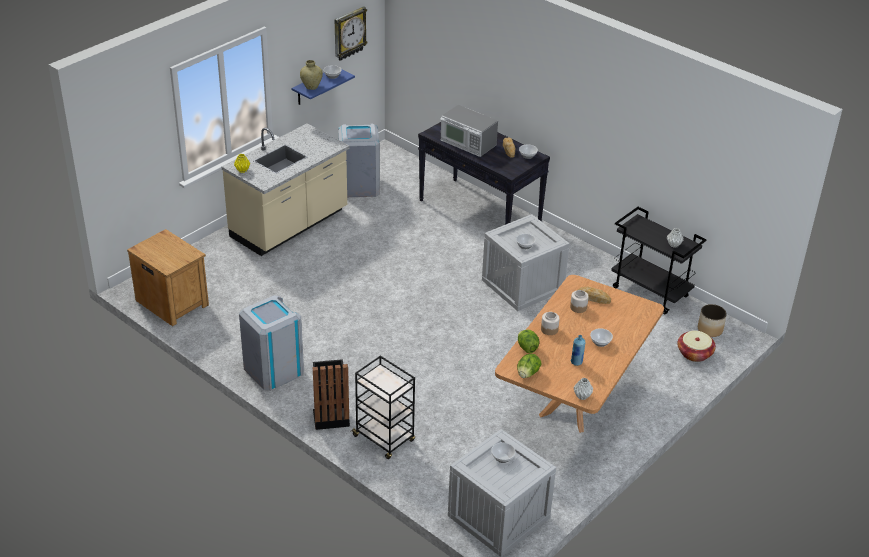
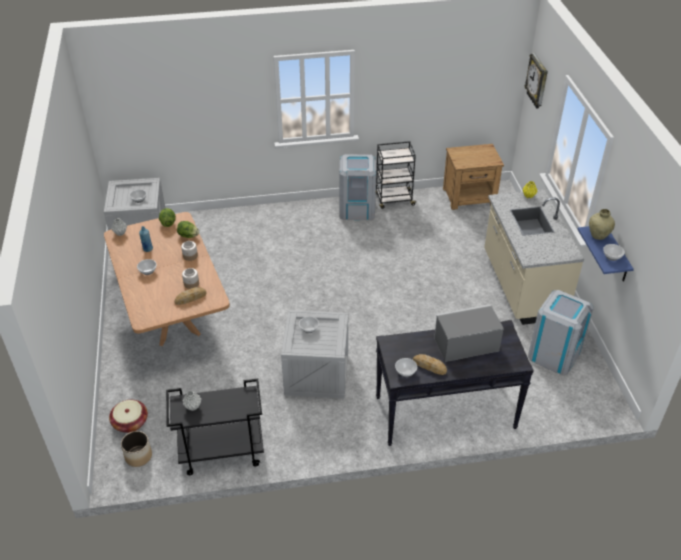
camera: 130 degrees right, 5 degrees up
(330, 416) = (291, 212): black trash can -> none
(349, 33) = (652, 257): wall clock -> wall clock (537, 81)
(384, 439) = (248, 223): black cart -> black cart (394, 200)

